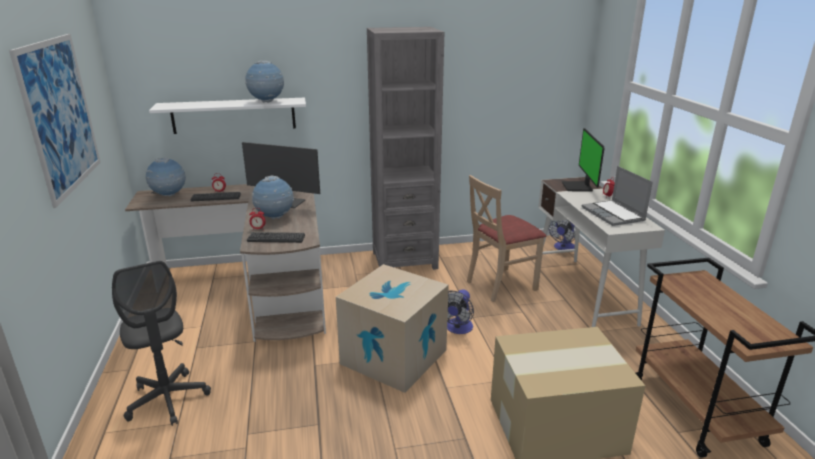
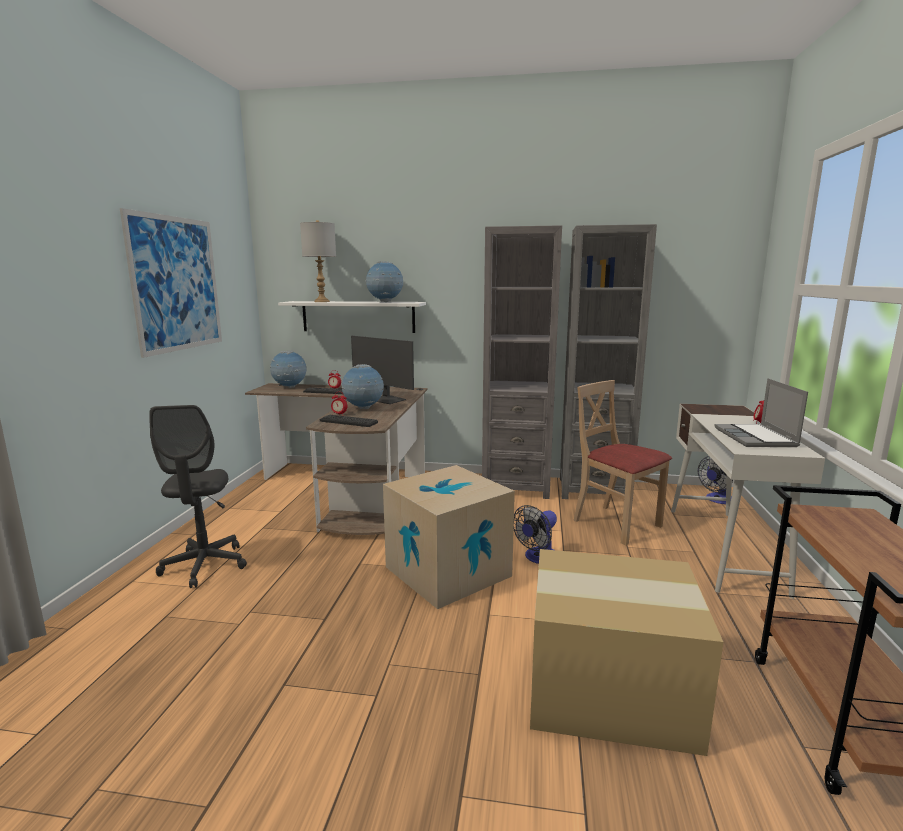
camera: 20 degrees right, 10 degrees down
(197, 105) = (322, 301): none -> grey table lamp
(469, 253) = (594, 490): none -> grey bookcase
(501, 284) = (616, 524): beige chair -> beige chair turned 60 degrees clockwise
(578, 187) = (724, 412): monitor -> none

